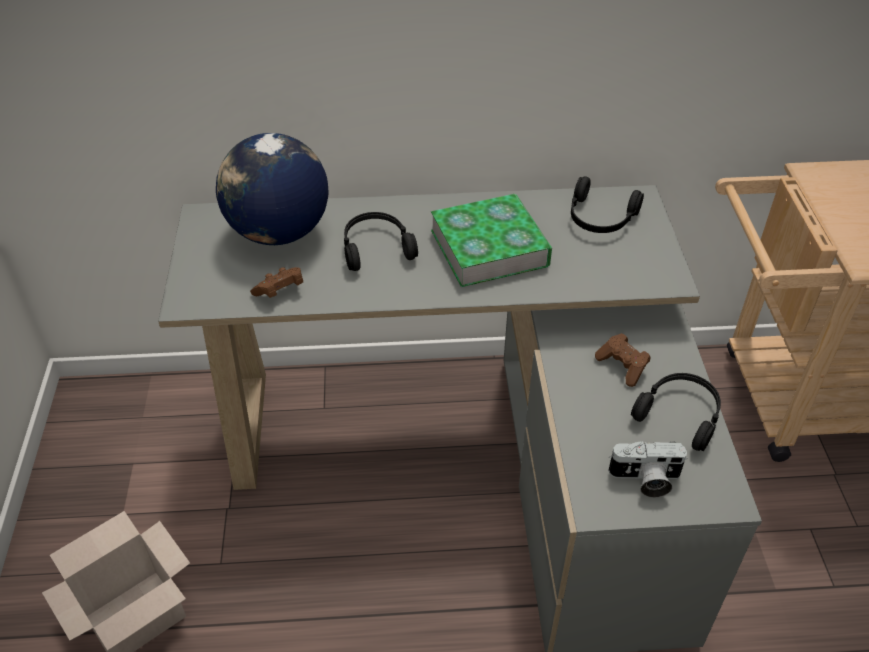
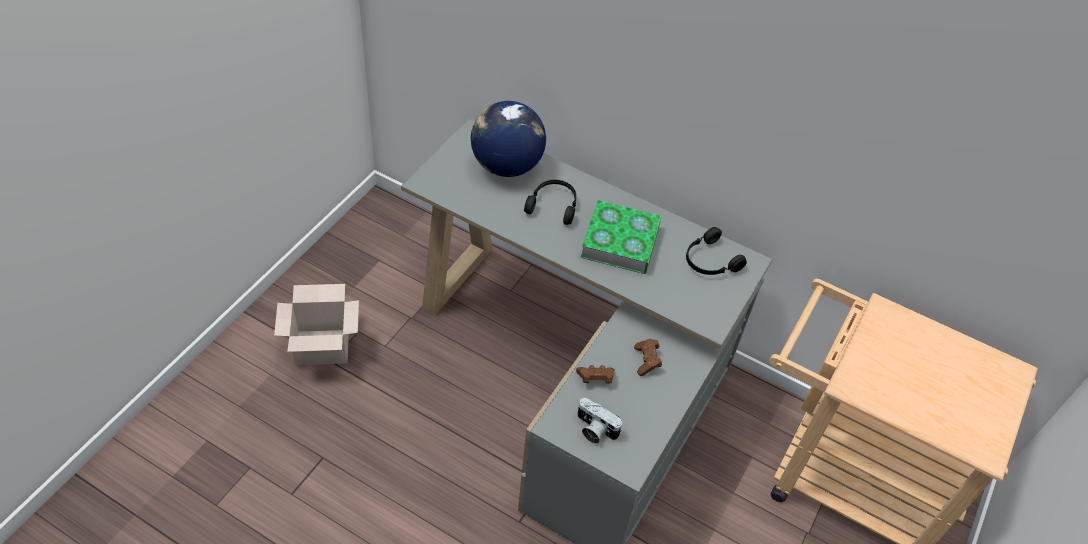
camera: 30 degrees right, 5 degrees up
(280, 291) = (477, 203): brown game controller -> brown game controller (595, 379)
(680, 414) = (652, 408): black headphones -> none

